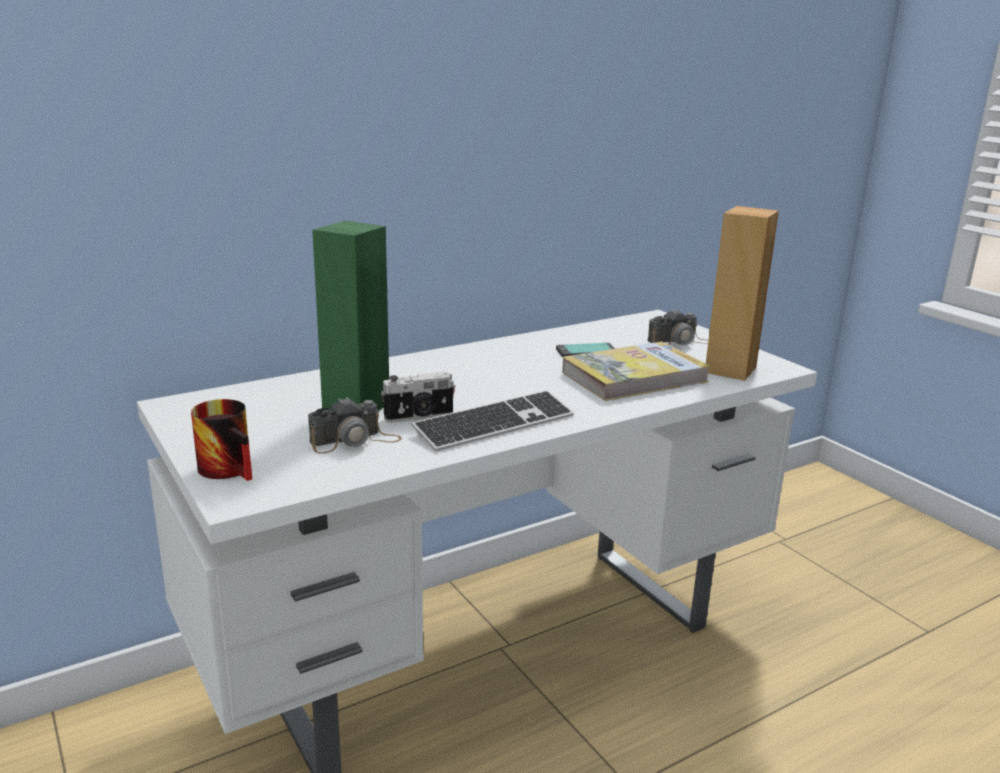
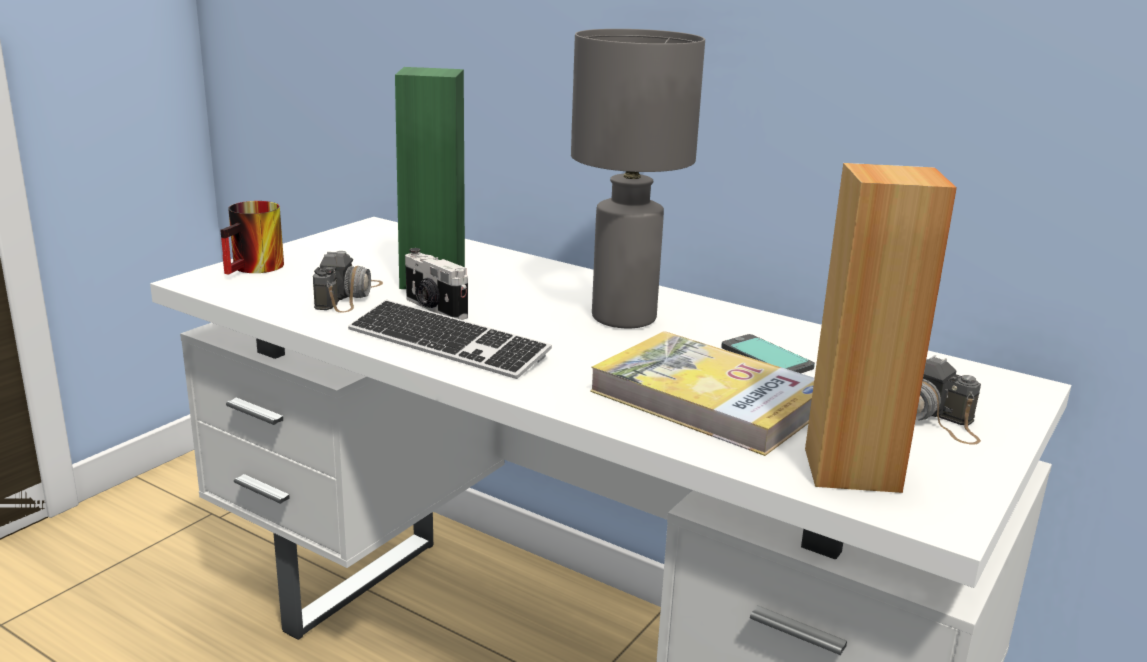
camera: 65 degrees right, 0 degrees up
(355, 441) = (349, 295): camera -> camera turned 120 degrees counterclockwise
(492, 368) = (623, 317): none -> grey table lamp

